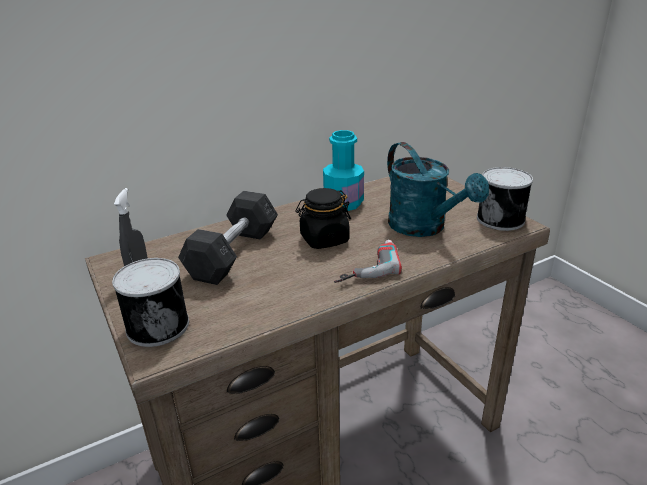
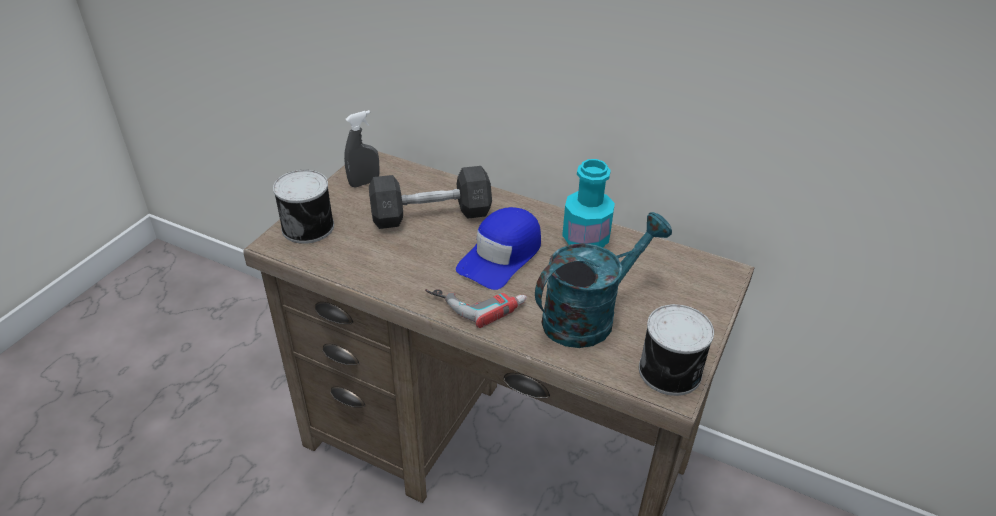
camera: 55 degrees right, 10 degrees up
(324, 239) = (501, 256): black jar -> blue cap
(424, 228) = (589, 315): turquoise watering can -> turquoise watering can turned 150 degrees counterclockwise

